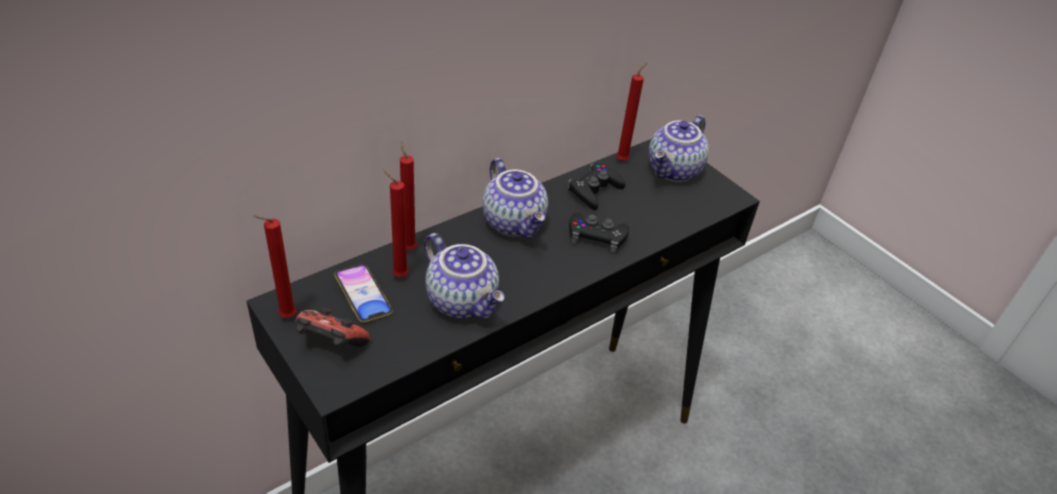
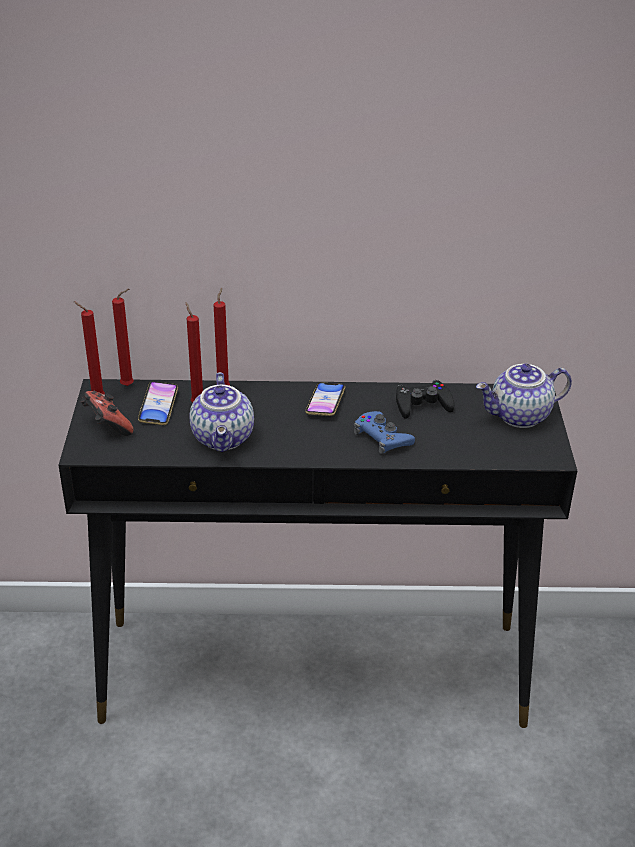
camera: 40 degrees right, 5 degrees down
(515, 223) = (325, 402): teapot -> phone
(596, 236) = (382, 437): black game controller -> blue game controller
(623, 160) = (480, 391): red candle -> red candle (129, 385)

